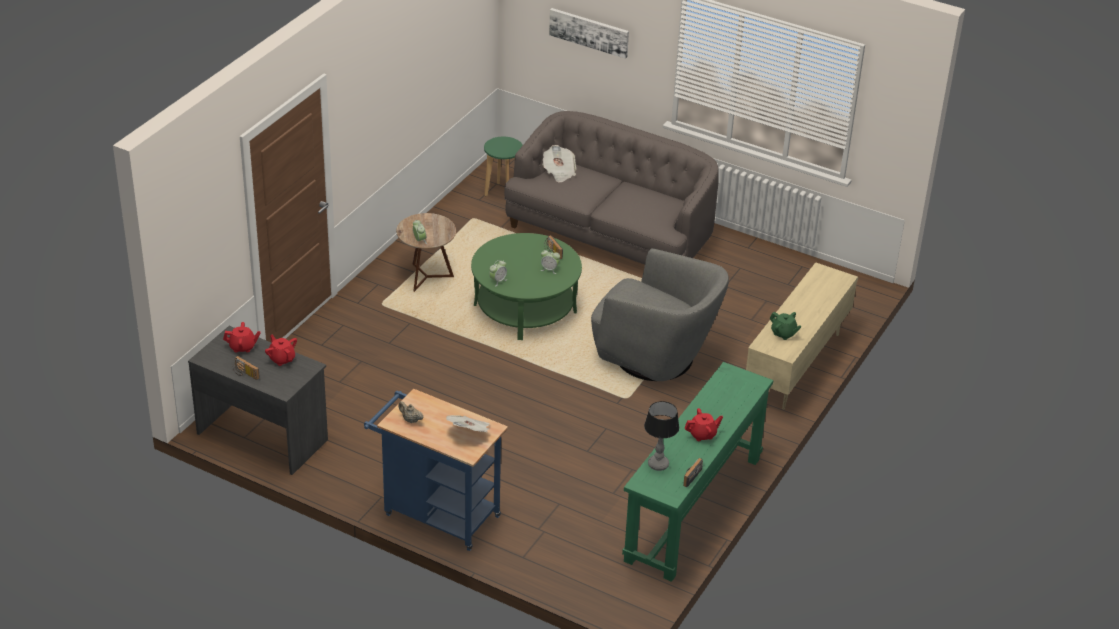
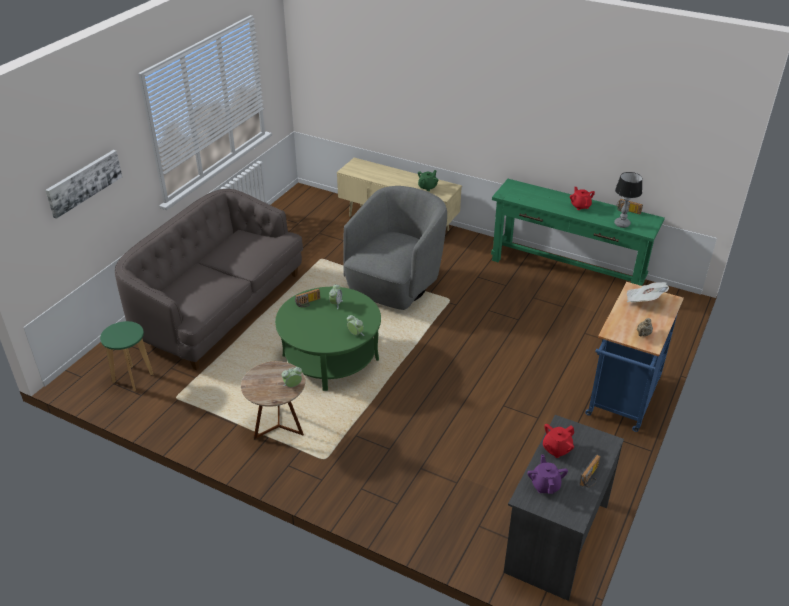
camera: 90 degrees left, 0 degrees up
(242, 347) = (545, 485): red teapot -> purple teapot
(559, 172) = (182, 295): newspaper -> none

